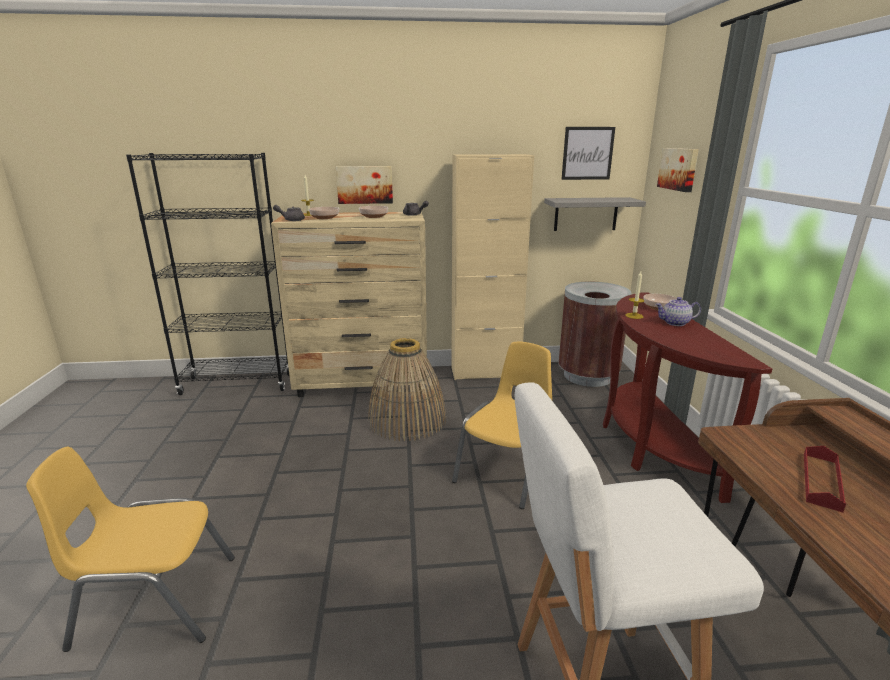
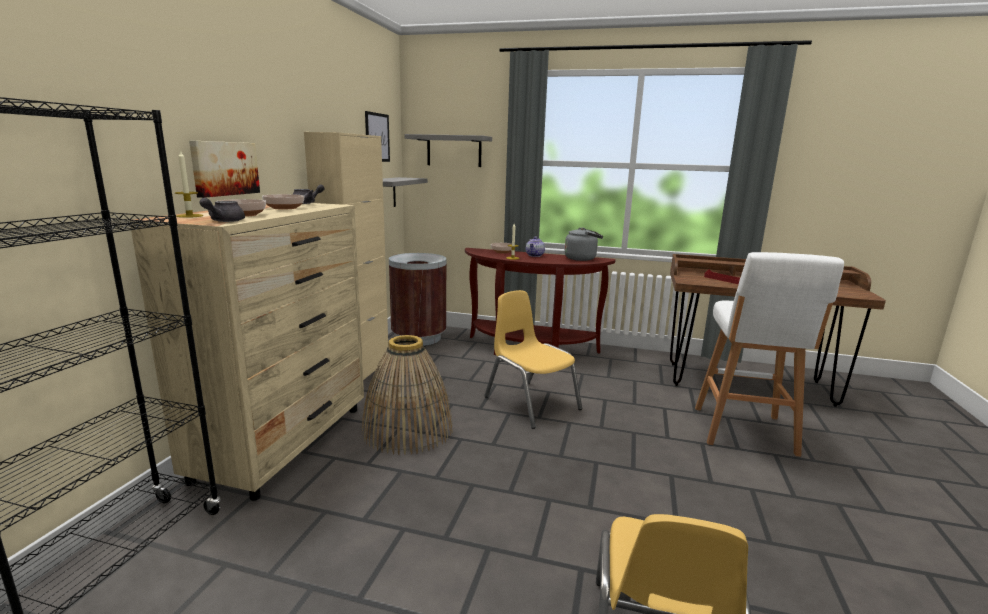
camera: 70 degrees left, 5 degrees down
(679, 169) = (454, 151): picture -> grey shelf
(716, 348) = (582, 258): none -> grey kettle

